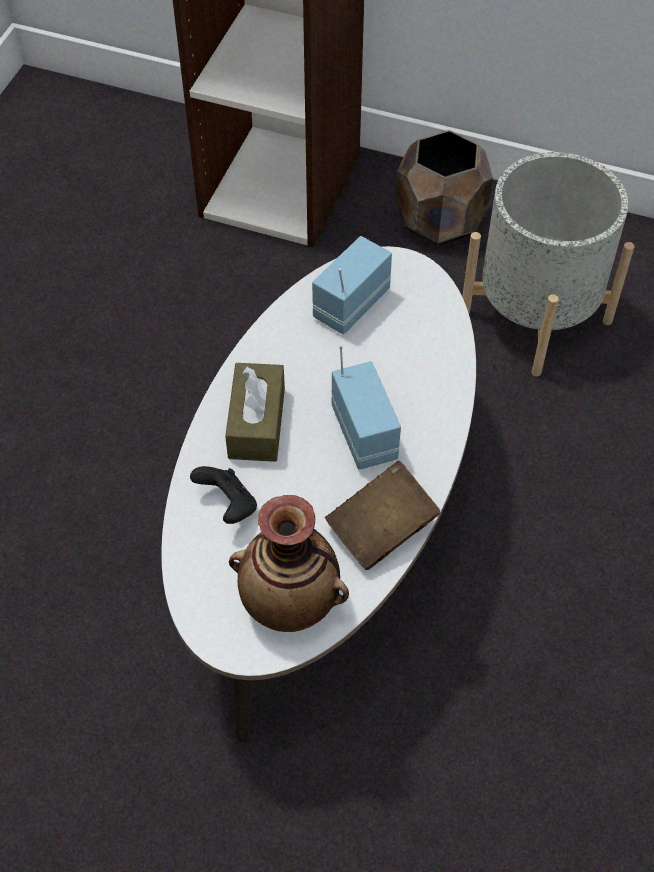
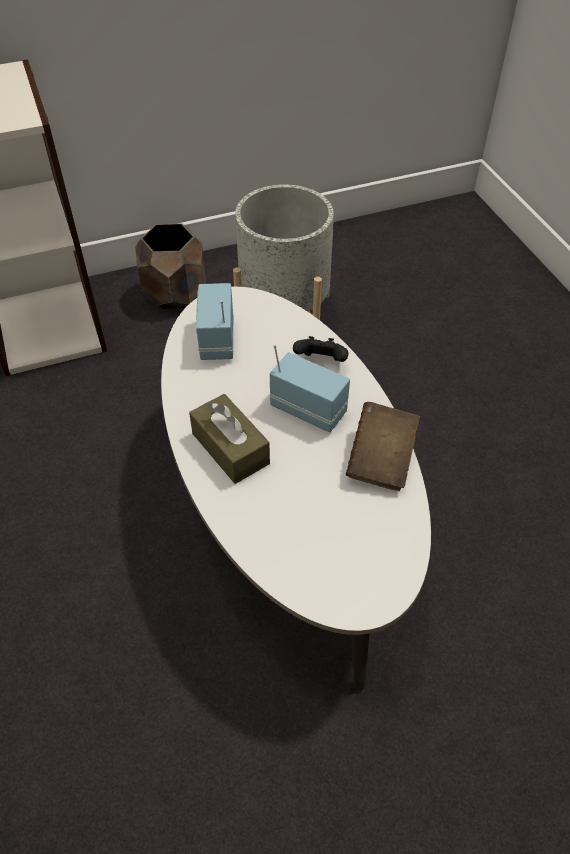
camera: 40 degrees left, 5 degrees down
(228, 505) = (267, 514): black game controller -> black game controller (321, 362)
(290, 602) = (374, 545): vase -> none

